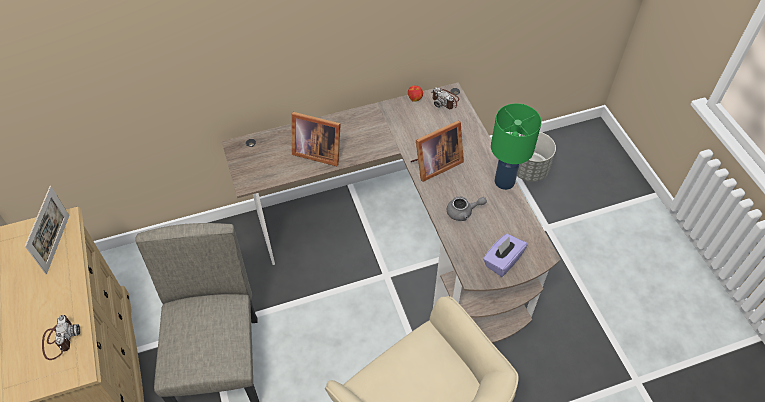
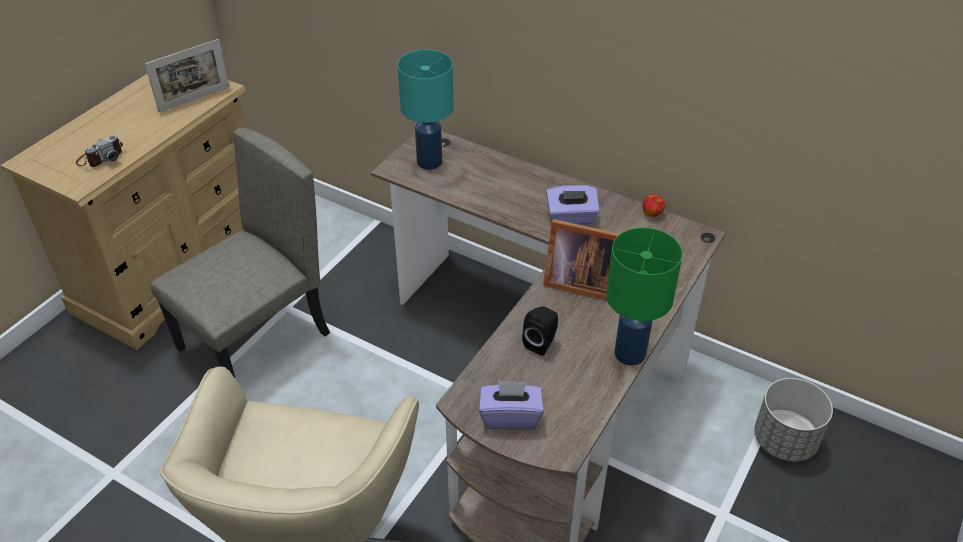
camera: 50 degrees right, 10 degrees down
(262, 162) = (429, 162): none -> turquoise table lamp
(316, 151) = (487, 188): picture frame -> none
(382, 133) = (571, 218): none -> purple tissue box
(445, 100) = (682, 237): camera -> none
(463, 212) = (541, 343): grey teapot -> black speaker

